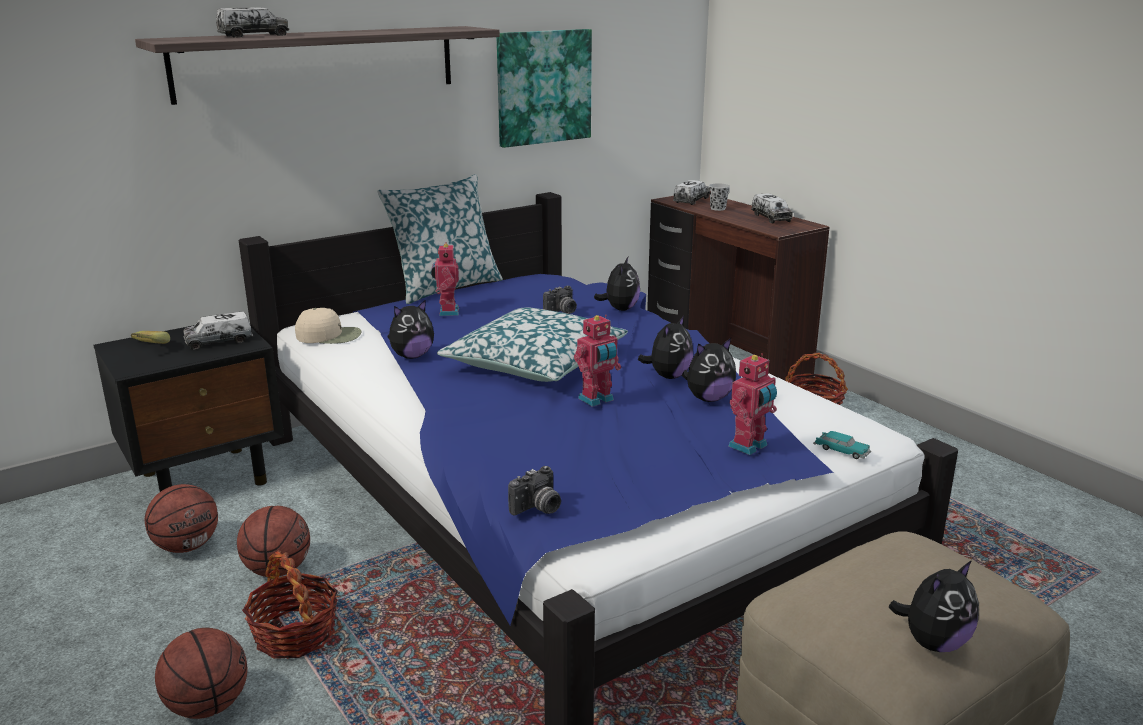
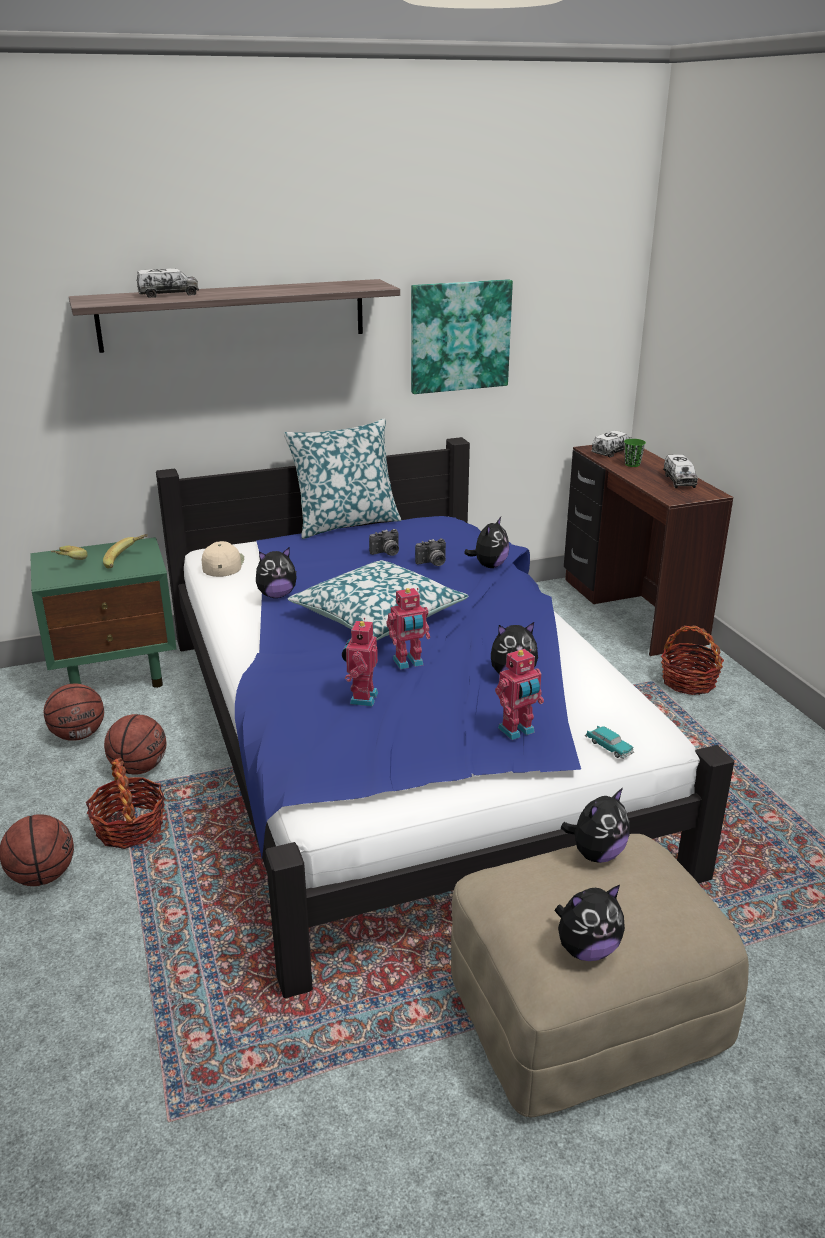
camera: 15 degrees right, 5 degrees up
(207, 477) = (117, 674): black nightstand -> green nightstand
(219, 341) = (127, 561): toy truck -> banana
(329, 335) = (222, 564): beige cap -> beige cap turned 105 degrees counterclockwise
(447, 312) = (331, 551): toy robot -> toy robot (361, 698)
(538, 509) = (295, 765): camera -> camera (386, 553)
(668, 376) = (491, 645): plush toy -> plush toy (596, 853)
(718, 208) = (632, 464): black cup -> green cup

